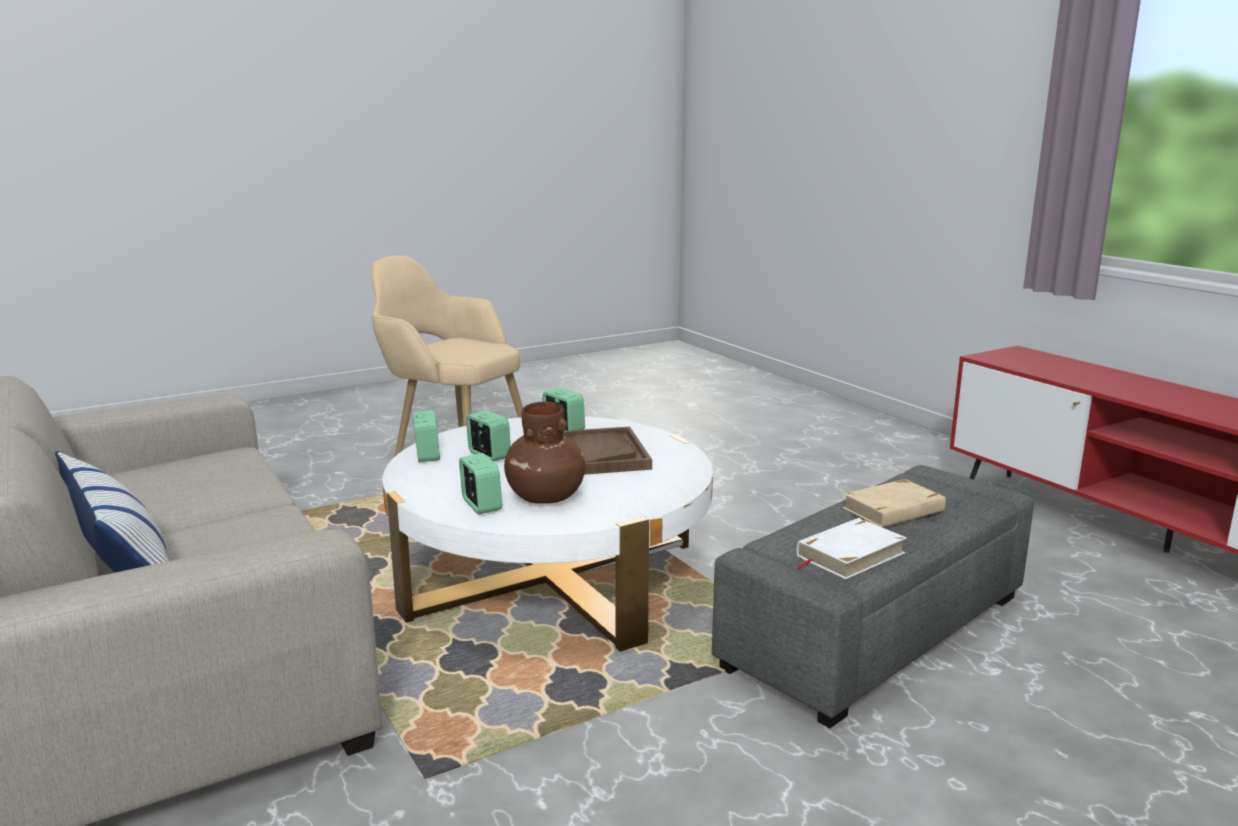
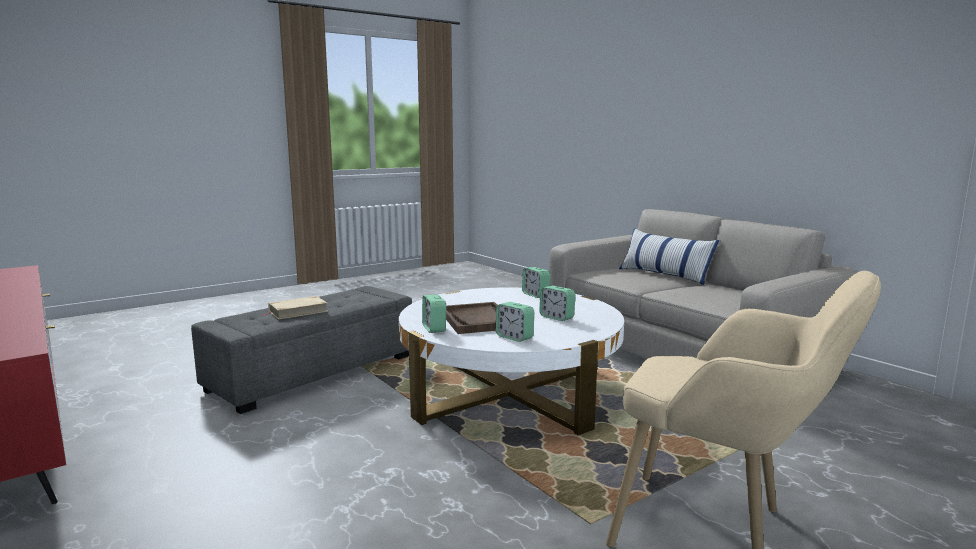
camera: 175 degrees right, 5 degrees down
(427, 455) = (600, 316): alarm clock -> alarm clock (434, 328)
(545, 497) = (502, 299): brown vase -> none
(849, 554) = (345, 296): white book -> none

